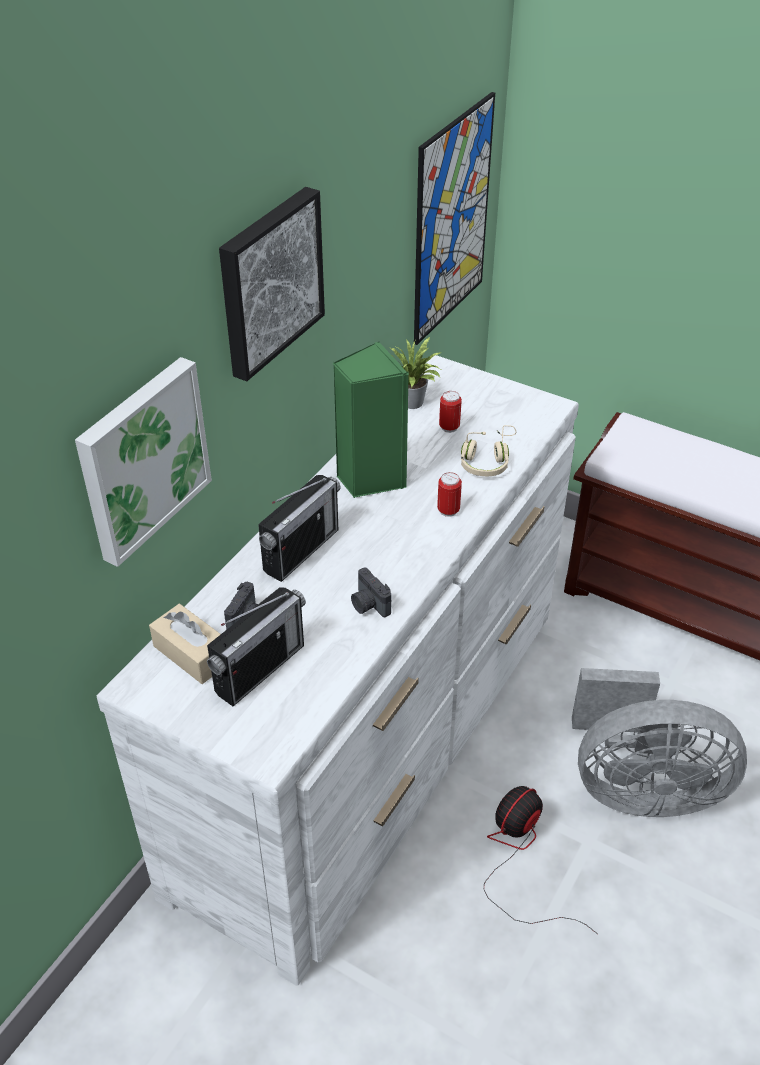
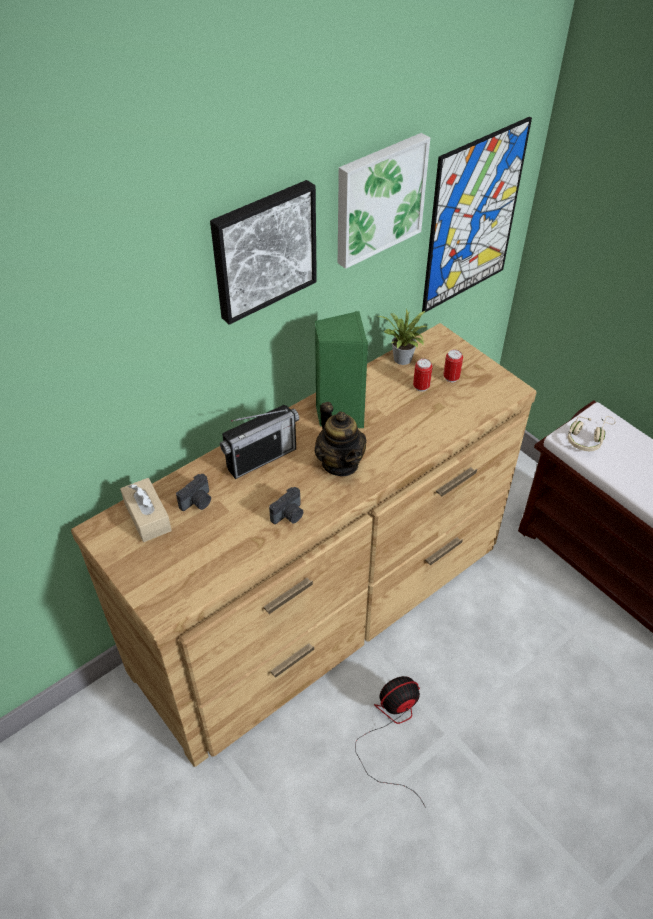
camera: 20 degrees right, 5 degrees up
(141, 458) = (125, 368): picture -> picture (378, 199)
(260, 669) = (188, 542): radio -> none
(368, 605) = (289, 515): camera -> camera turned 120 degrees counterclockwise
(376, 740) = (324, 604): white dresser -> brown dresser
(399, 532) = (340, 463): none -> teapot
(448, 510) = (386, 455): can -> can (451, 378)
(487, 460) = (438, 421): beige headphones -> beige headphones (588, 437)
(639, 788) = (509, 706): grey fan -> none

